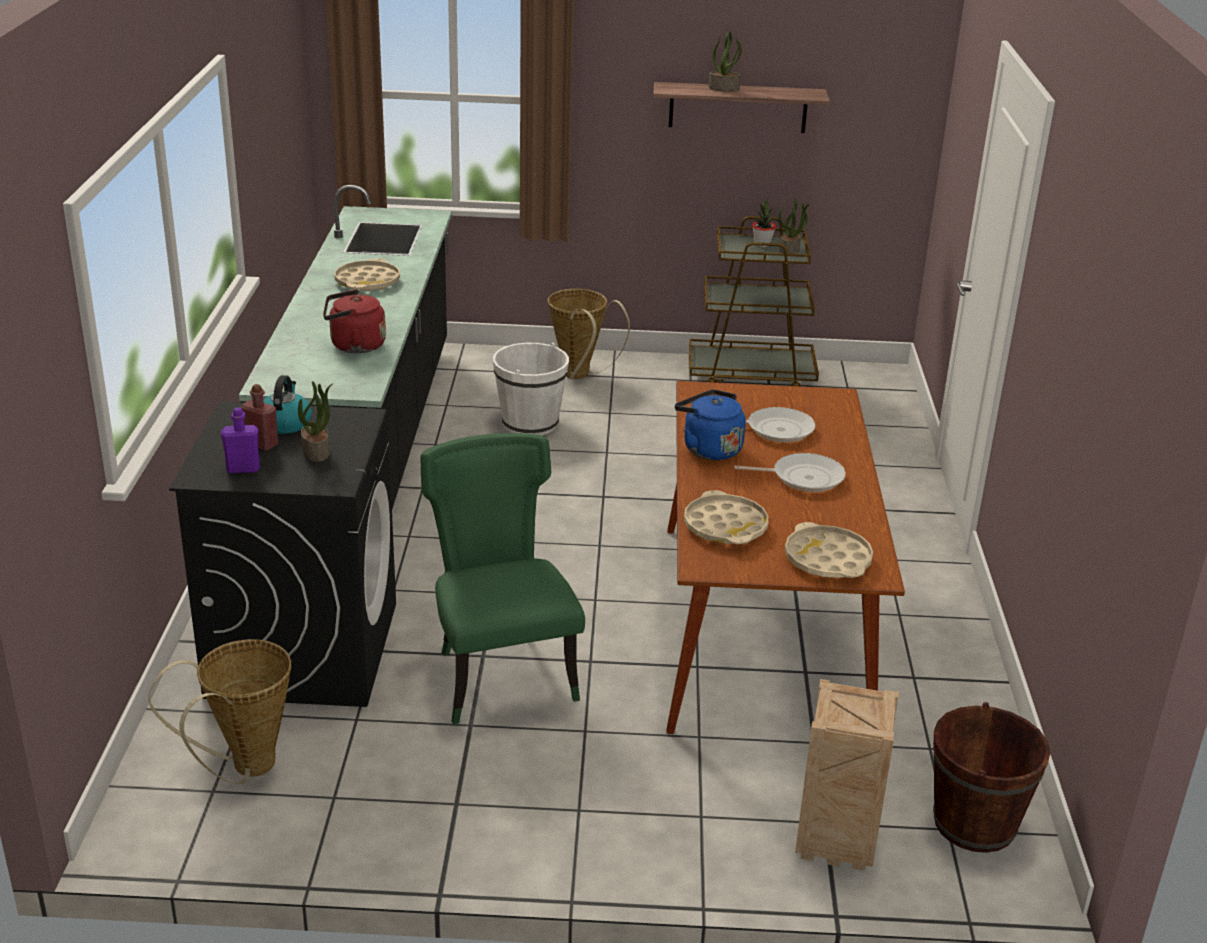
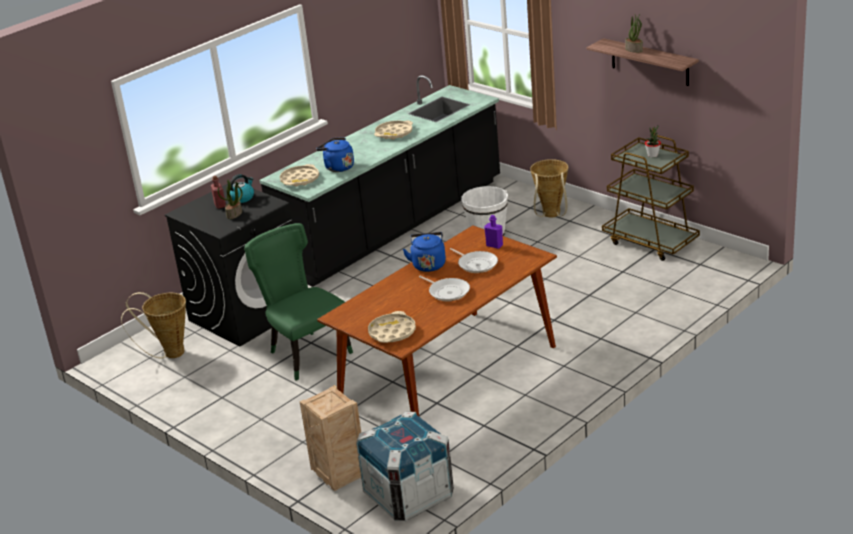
camera: 45 degrees right, 0 degrees up
(243, 469) = (199, 214): purple bottle -> purple bottle (494, 245)
(354, 346) = (337, 167): red kettle -> blue kettle
(500, 674) = (306, 353): green chair -> green chair turned 60 degrees counterclockwise
(725, 526) = (374, 303): beige tray -> beige tray (300, 179)
(790, 250) = (663, 162): potted plant -> none
(974, 823) = (409, 495): brown bucket -> crate

